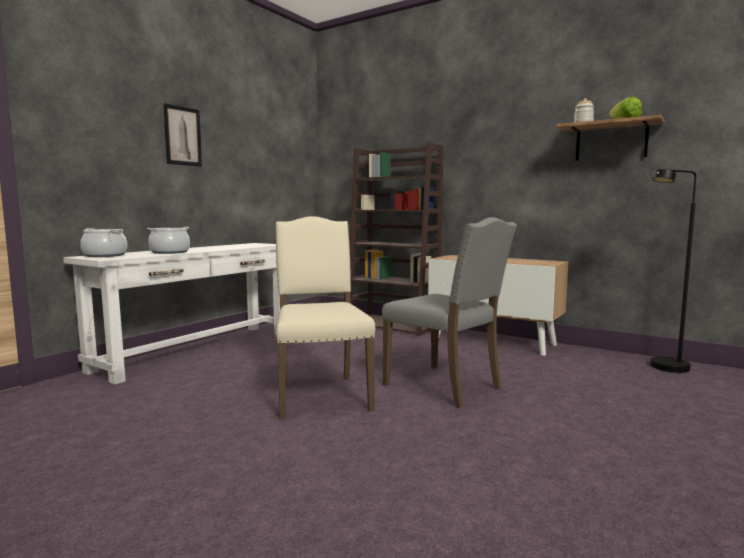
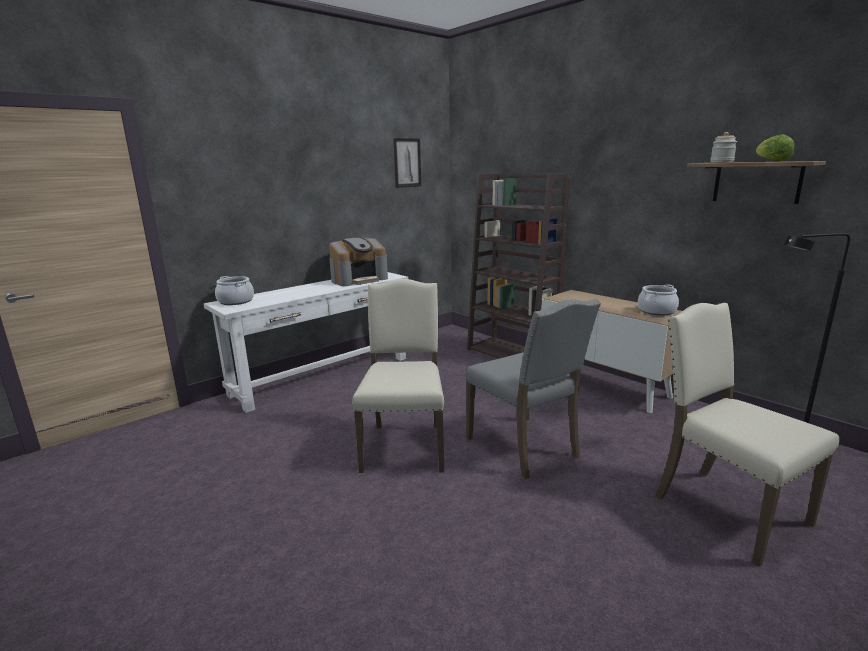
camera: 15 degrees right, 10 degrees up
(169, 252) = (291, 295): cooking pot -> cooking pot (656, 311)
(183, 136) = (306, 178): picture -> picture (407, 163)
(237, 246) = (359, 279): none -> coffee machine
(649, 410) = (725, 509): none -> beige chair

